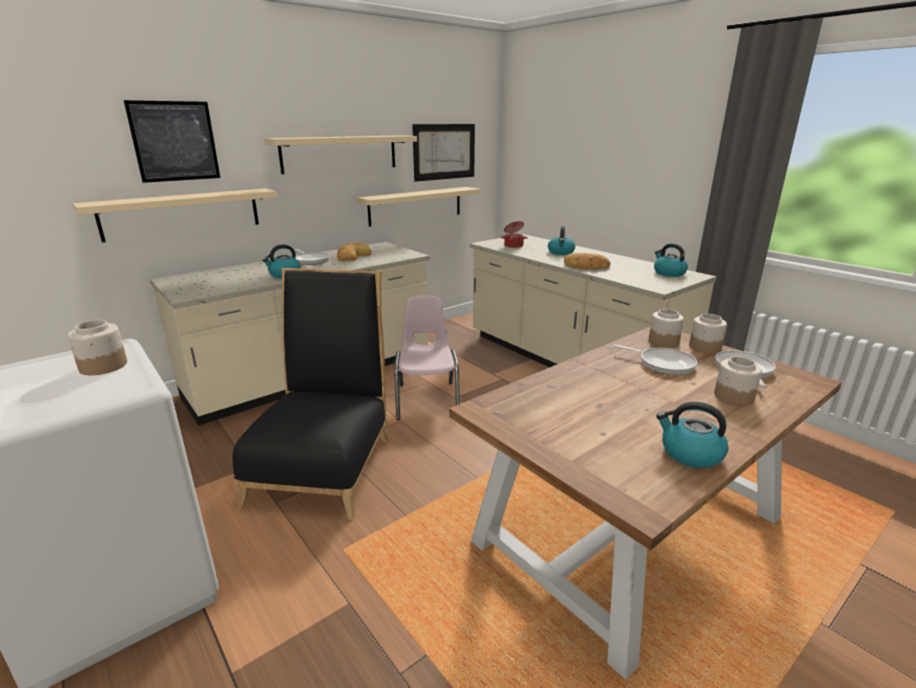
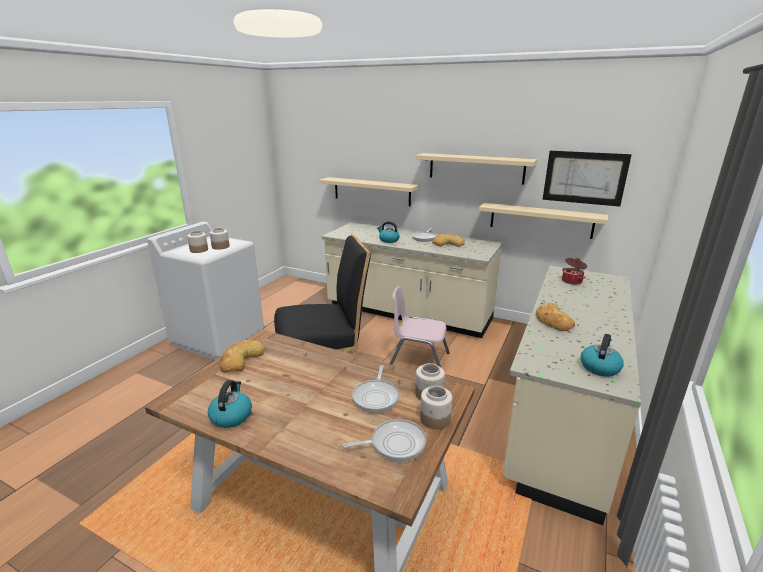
camera: 65 degrees right, 0 degrees up
(175, 141) = (374, 151): picture -> none
(427, 400) = (418, 361): pink chair -> pink chair turned 135 degrees counterclockwise
(539, 434) = (240, 360): none -> bread
(561, 252) = (586, 303): kettle -> none
(733, 396) = (330, 436): jar -> jar (199, 250)

